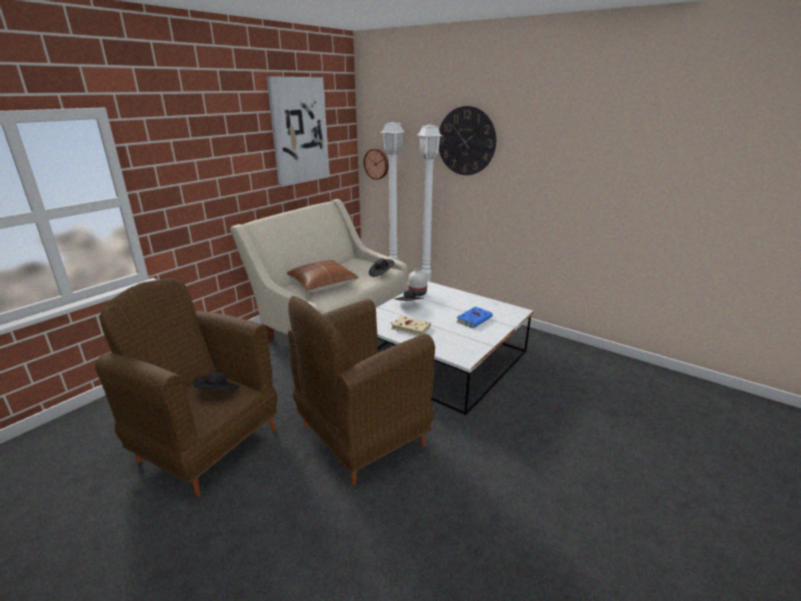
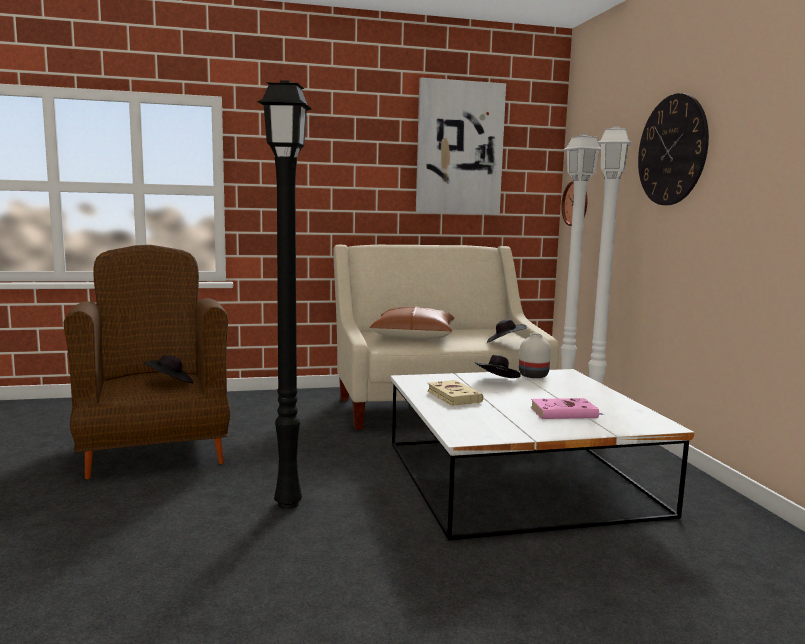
camera: 40 degrees right, 15 degrees down
(360, 437) = (286, 503): brown armchair -> black floor lamp
(474, 319) = (565, 413): blue book -> pink book

